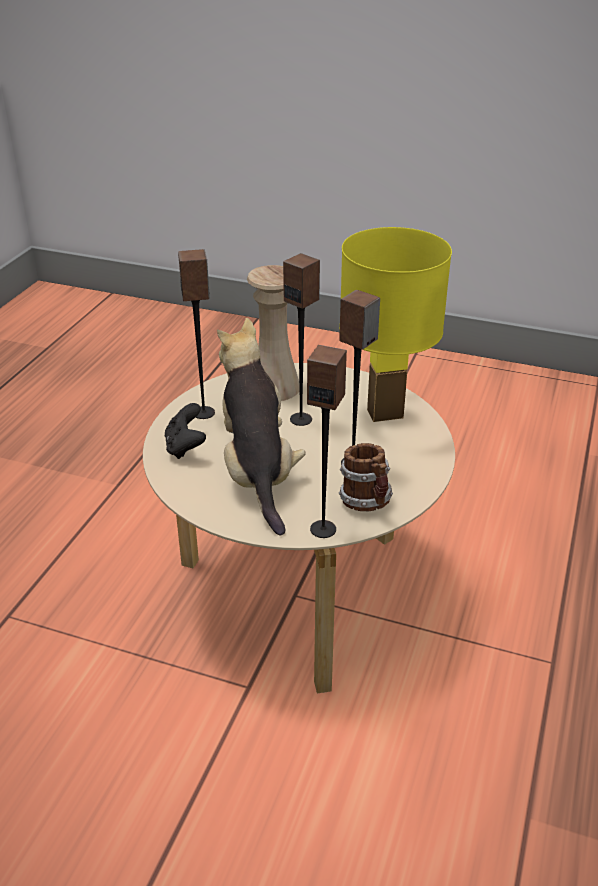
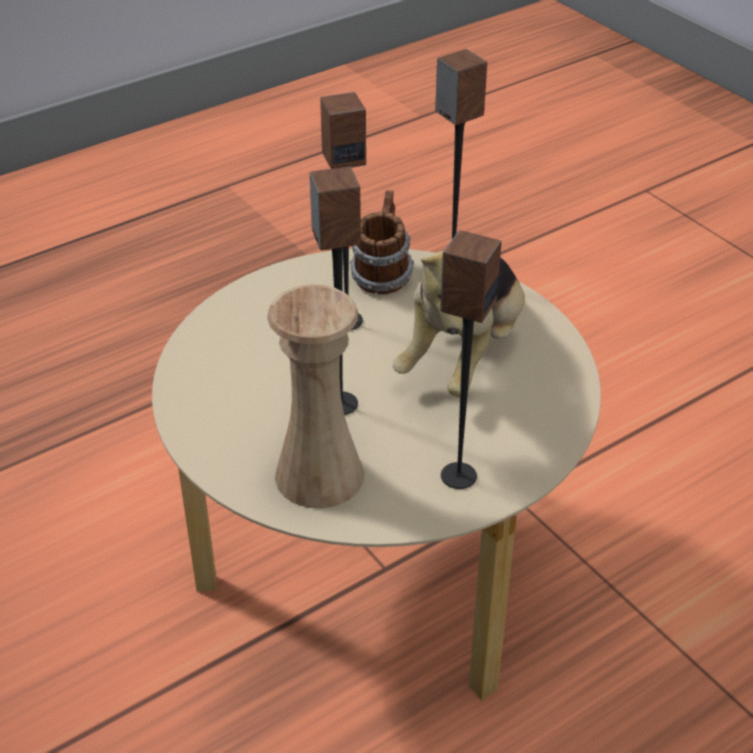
camera: 145 degrees left, 5 degrees up
(185, 447) = (524, 429): black game controller -> none
(384, 414) = (233, 363): yellow table lamp -> none

